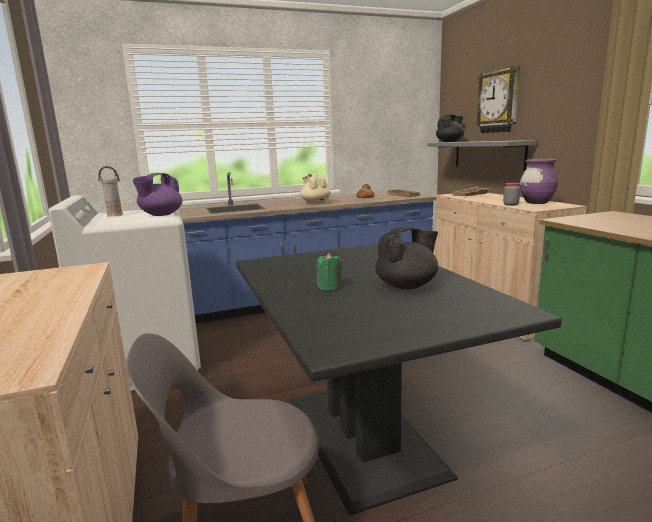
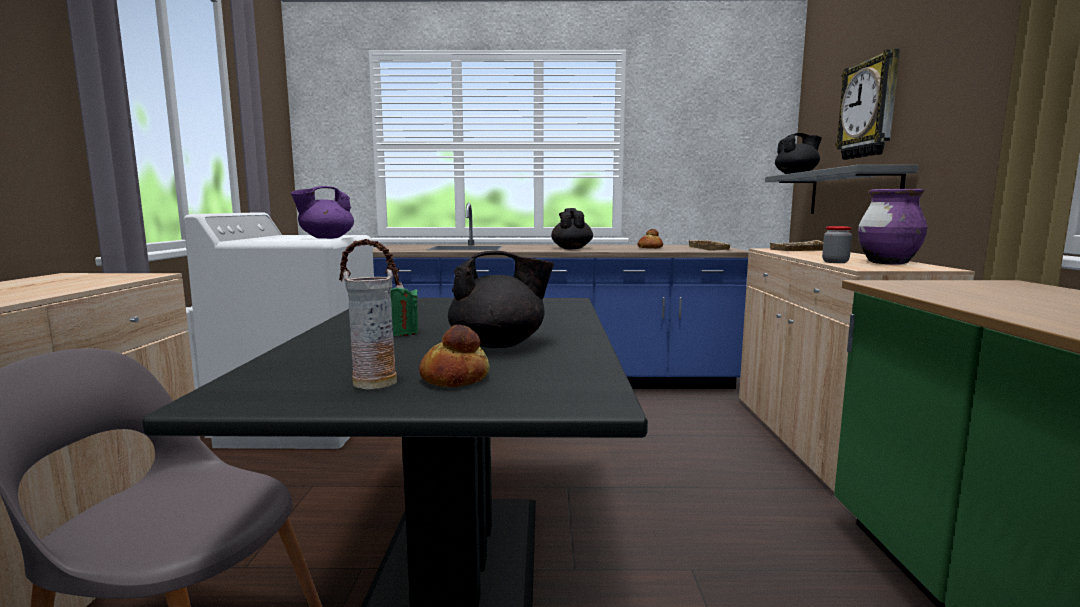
camera: 20 degrees right, 5 degrees down
(115, 215) = (285, 236): vase -> vase (375, 383)
(315, 202) = (571, 248): beige teapot -> black teapot
(430, 312) = (454, 378): none -> bread

